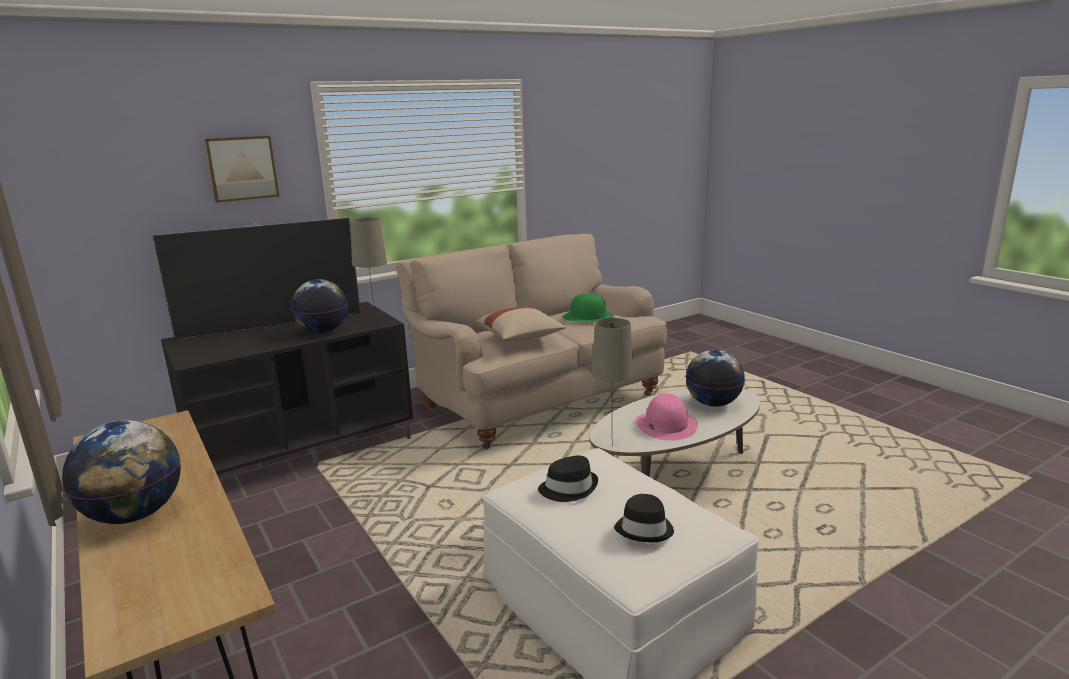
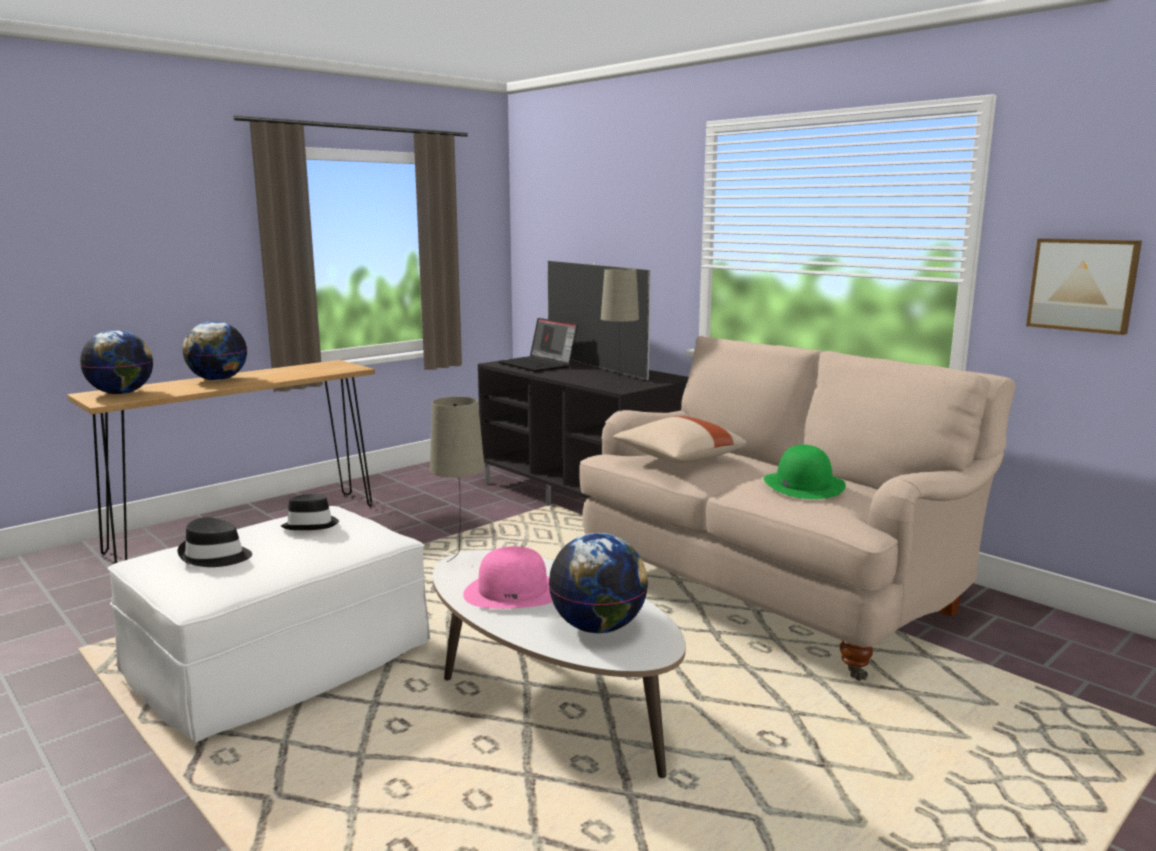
camera: 80 degrees right, 5 degrees down
(229, 345) = (538, 365): none -> laptop
(242, 168) = (641, 212): picture -> picture (1083, 285)
(323, 331) = (584, 378): globe -> globe (121, 393)

